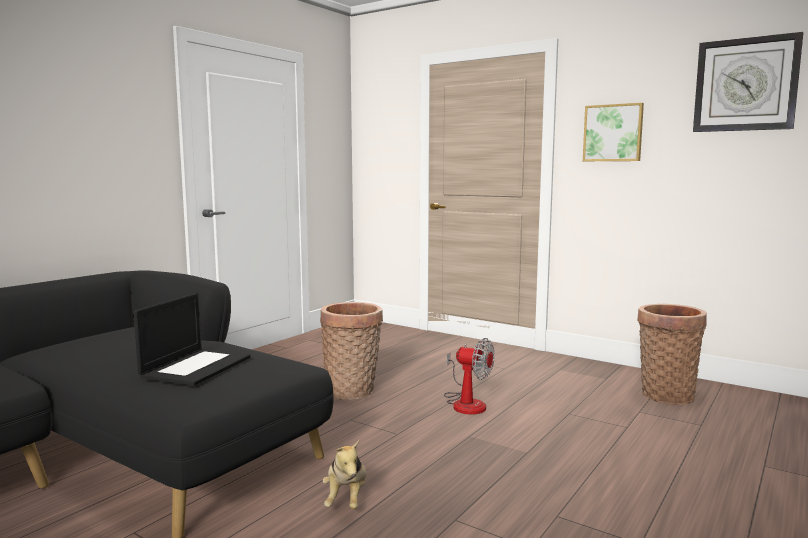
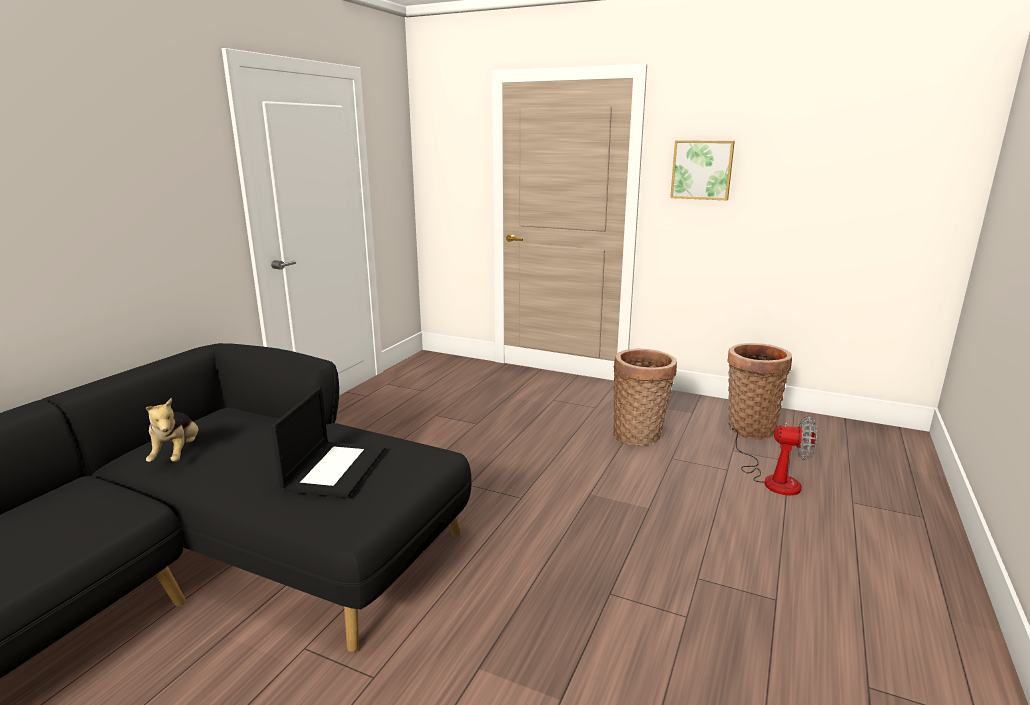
camera: 10 degrees left, 10 degrees up
(346, 499) = (501, 582): plush toy -> plush toy (177, 455)
(353, 391) = (457, 448): basket -> basket (640, 435)
(466, 403) = (573, 453): fan -> fan (773, 479)
(745, 85) = (836, 128): wall clock -> none

